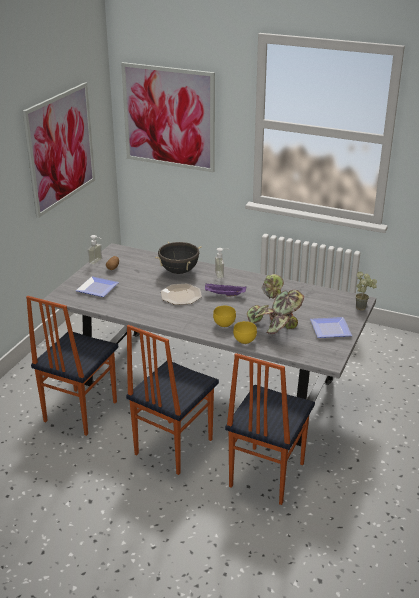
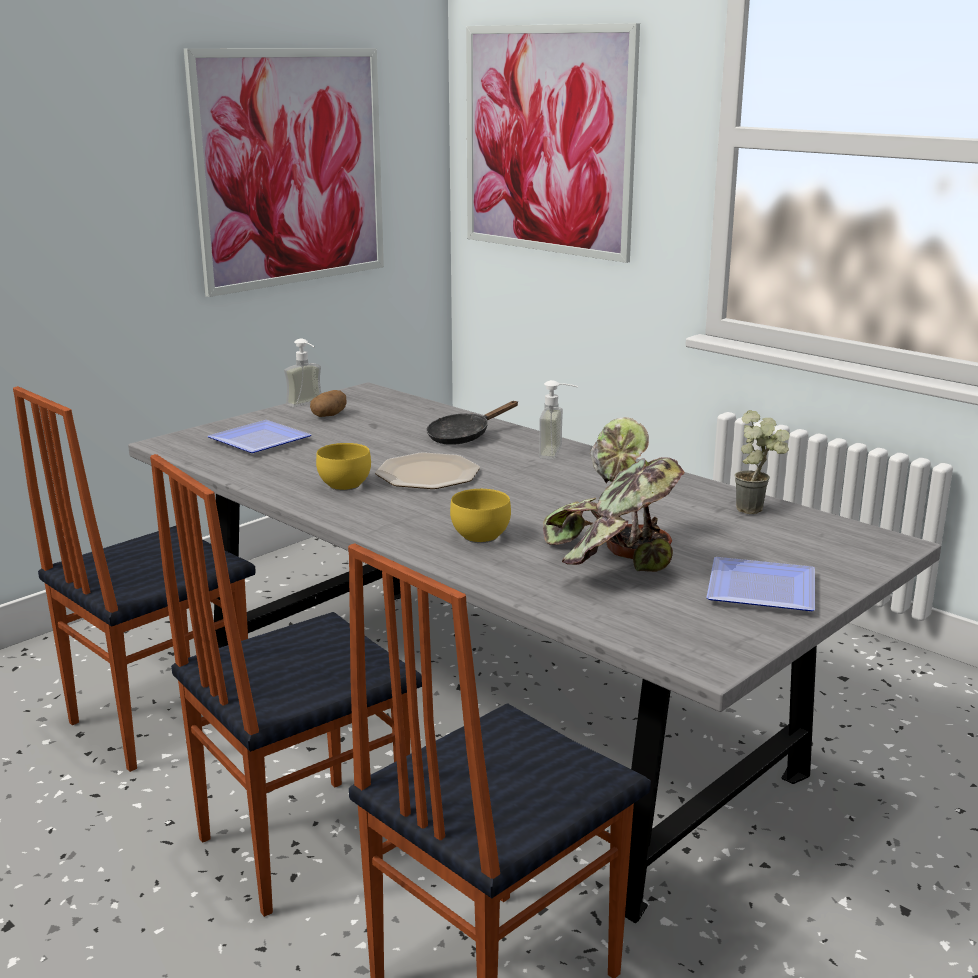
camera: 20 degrees right, 10 degrees down
(179, 271) = (463, 436): black cooking pot -> black frying pan
(224, 295) = (530, 486): purple tray -> none
(244, 340) = (500, 576): yellow bowl -> yellow bowl (342, 485)
(363, 307) = (890, 559): potted plant -> potted plant (757, 510)

